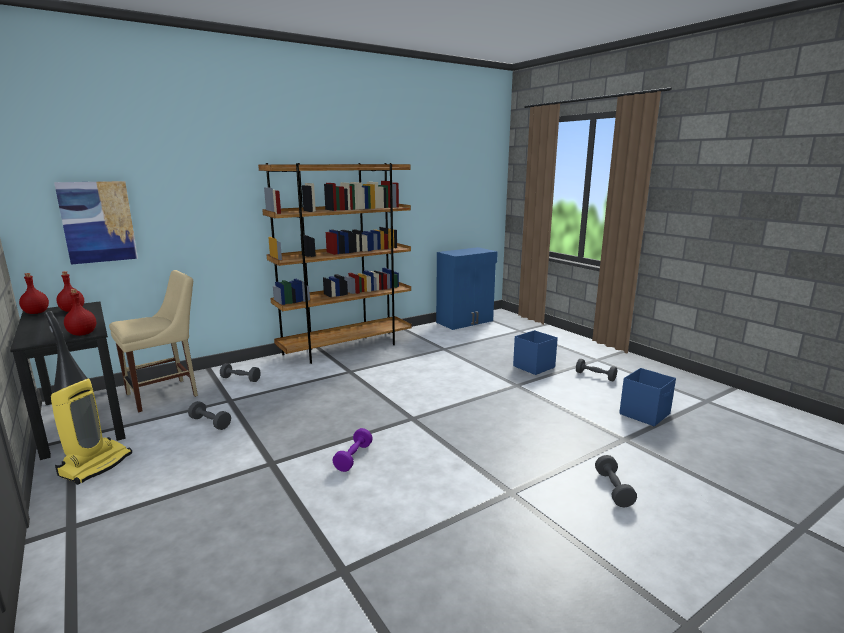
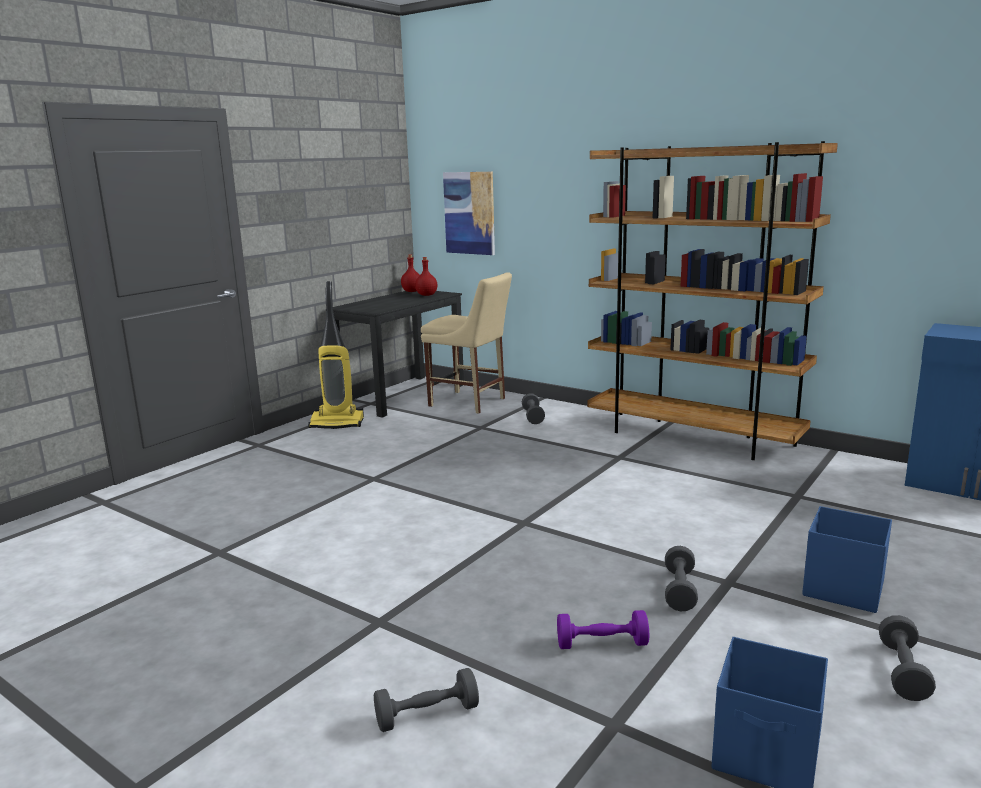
camera: 70 degrees right, 0 degrees up
(82, 334) = (370, 310): red bottle -> none
(210, 423) = (430, 434): grey dumbbell -> grey dumbbell (679, 590)
(353, 457) = (406, 512): purple dumbbell -> purple dumbbell (602, 644)

